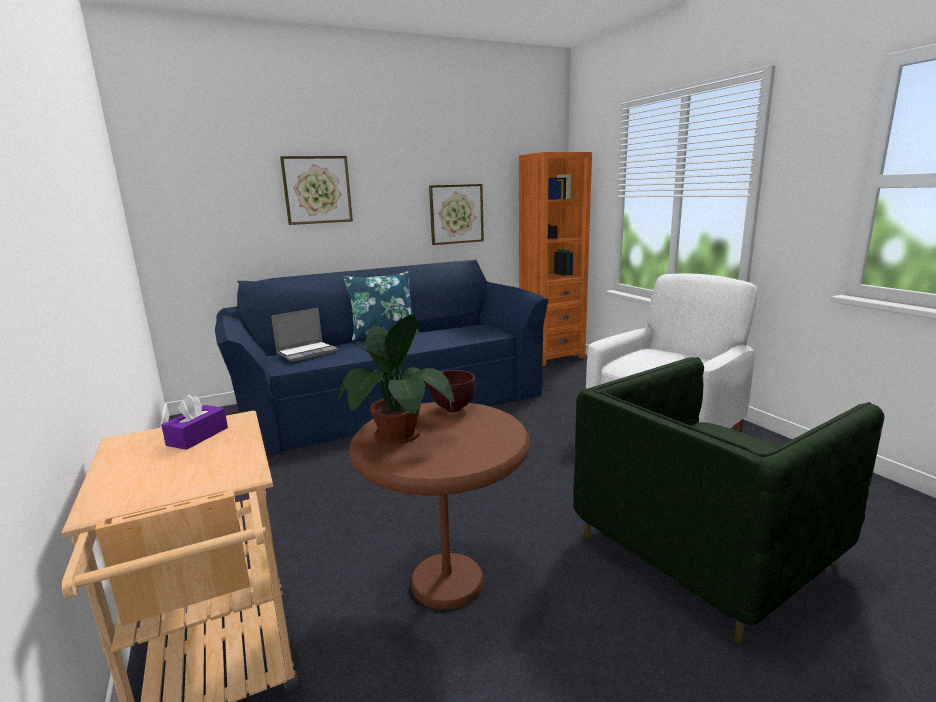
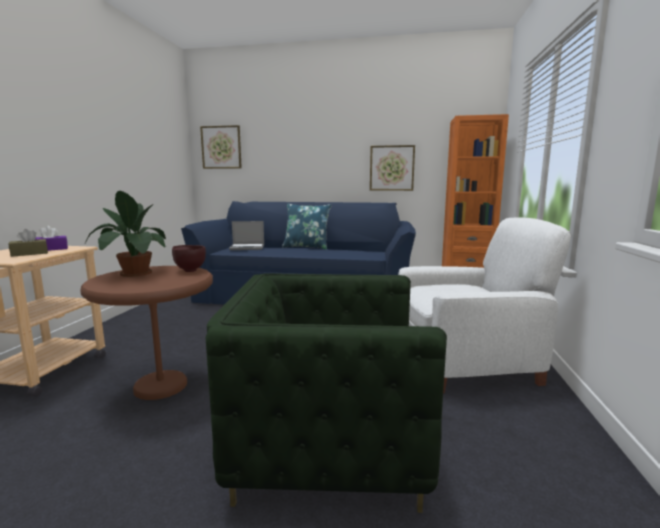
camera: 35 degrees right, 5 degrees down
(202, 455) = (29, 253): none -> brown tissue box
(317, 190) = (291, 148): picture -> picture (221, 147)

